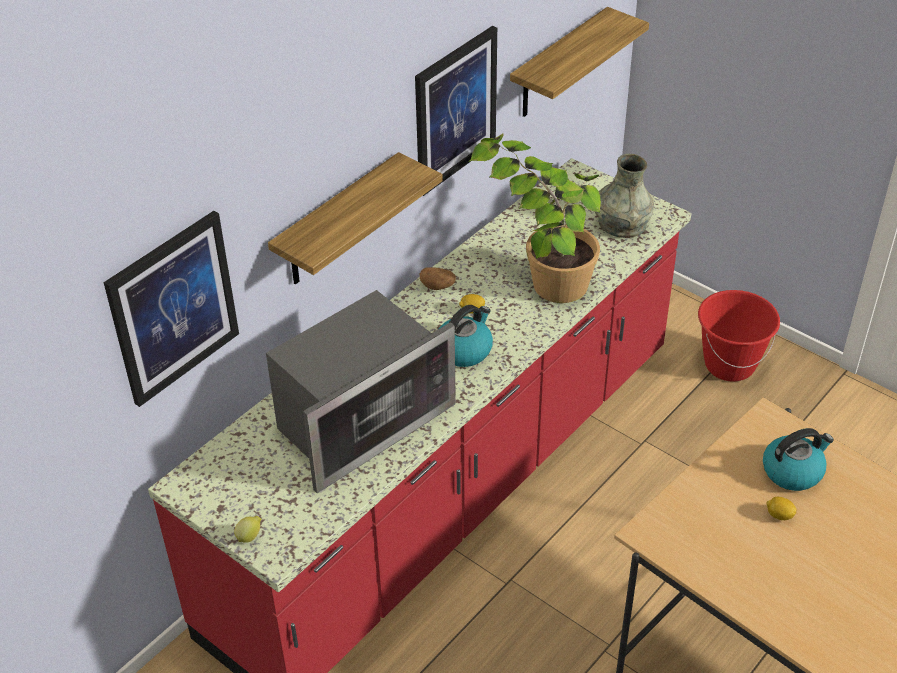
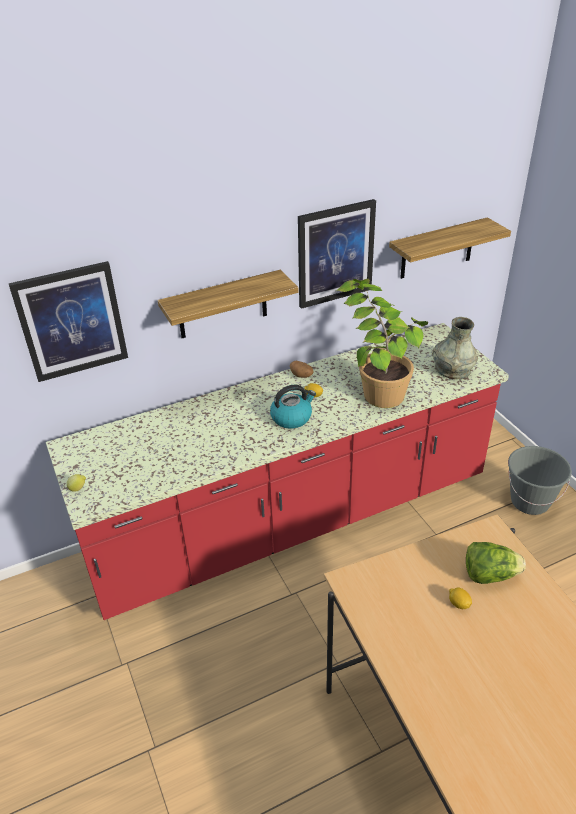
camera: 25 degrees right, 5 degrees down
(360, 421) = (195, 441): microwave -> none
(729, 364) = (529, 501): red bucket -> grey bucket
(793, 471) = (489, 575): kettle -> lettuce

